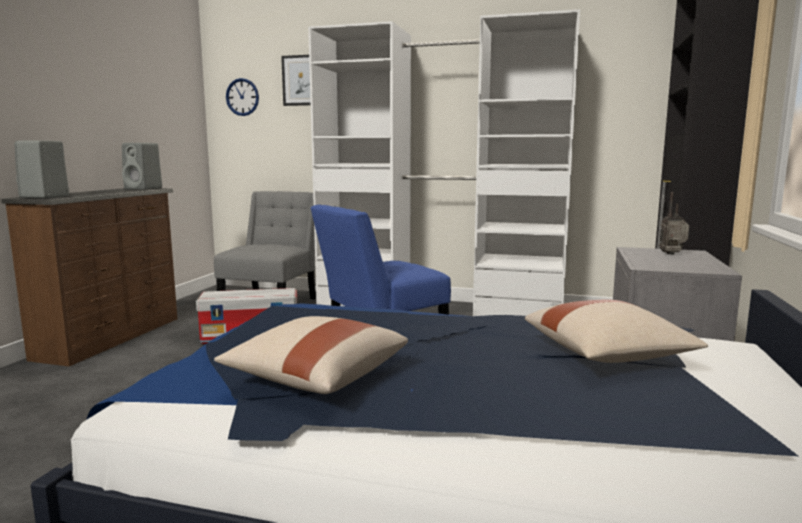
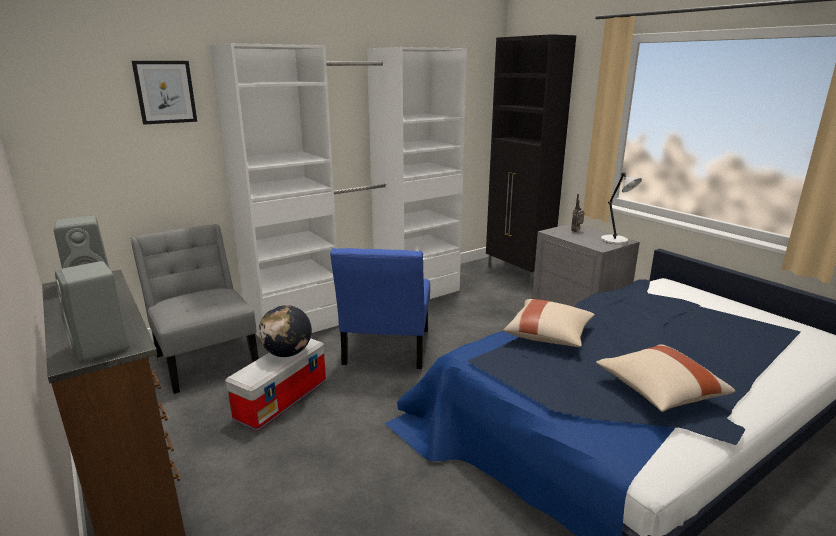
camera: 50 degrees left, 10 degrees up
(242, 97) = (72, 114): wall clock -> none
(259, 292) = (287, 353): none -> globe
(608, 356) = (675, 312): beige pillow -> beige pillow (549, 336)
(700, 268) = (615, 240): none -> grey table lamp

